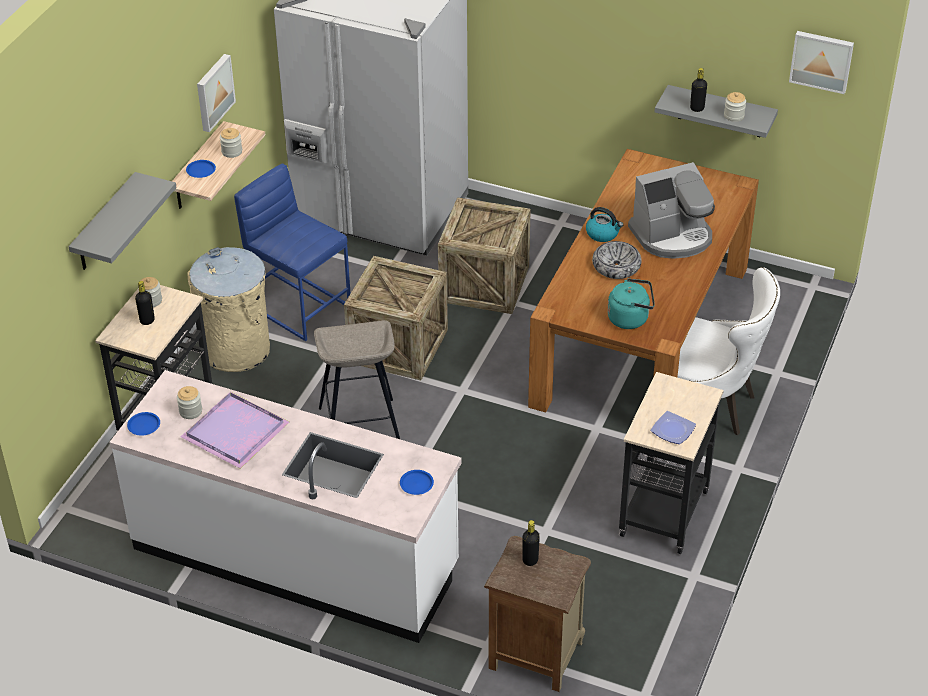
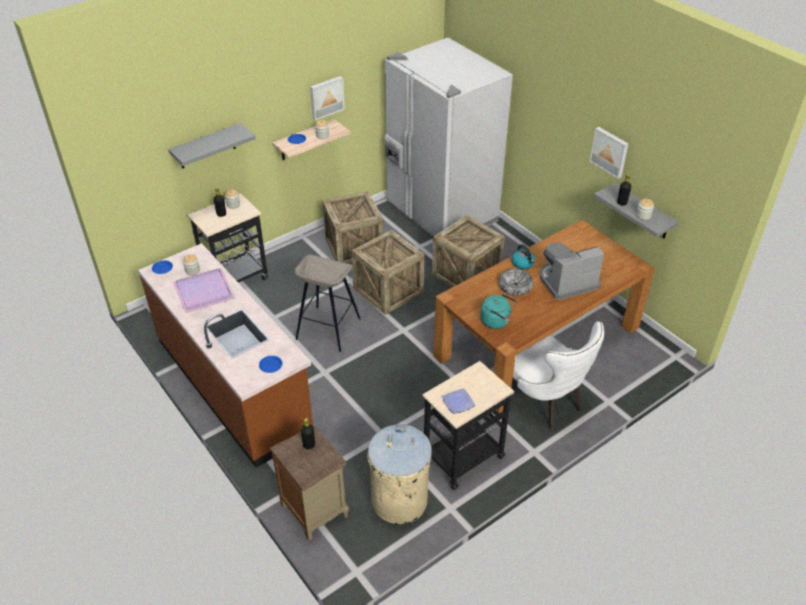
camera: 30 degrees right, 0 degrees up
(235, 350) = (301, 258): beige trash can -> beige trash can (399, 500)
(296, 557) = (234, 385): white counter -> brown counter
(299, 305) = (354, 247): blue stool -> crate
(672, 236) = (567, 282): coffee machine -> coffee machine turned 150 degrees clockwise
(821, 60) = (712, 194): picture -> picture (610, 151)

